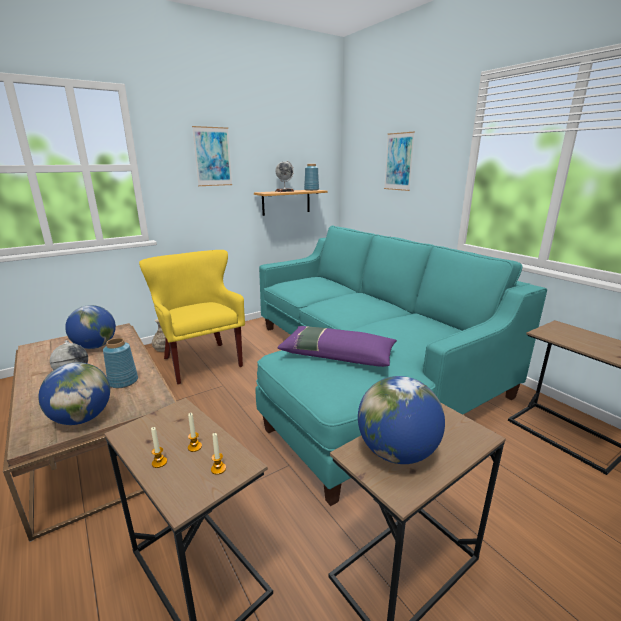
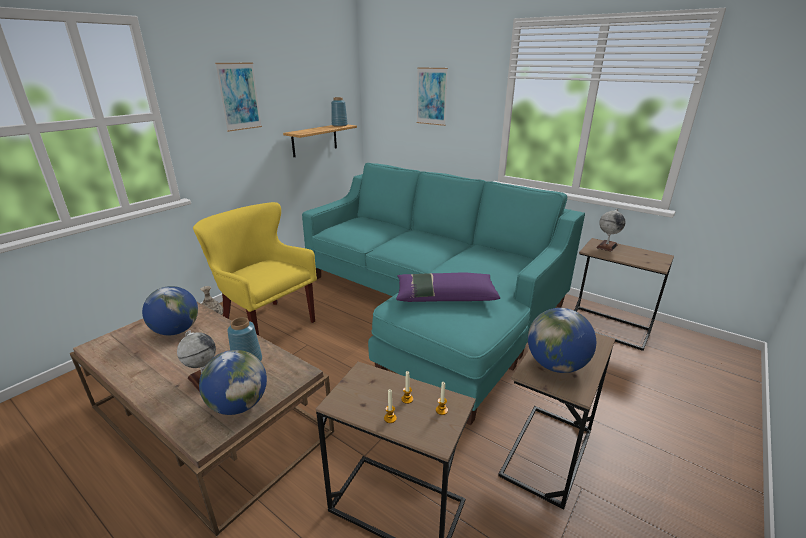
camera: 20 degrees left, 5 degrees up
(284, 191) = (315, 129): globe -> globe (606, 246)

